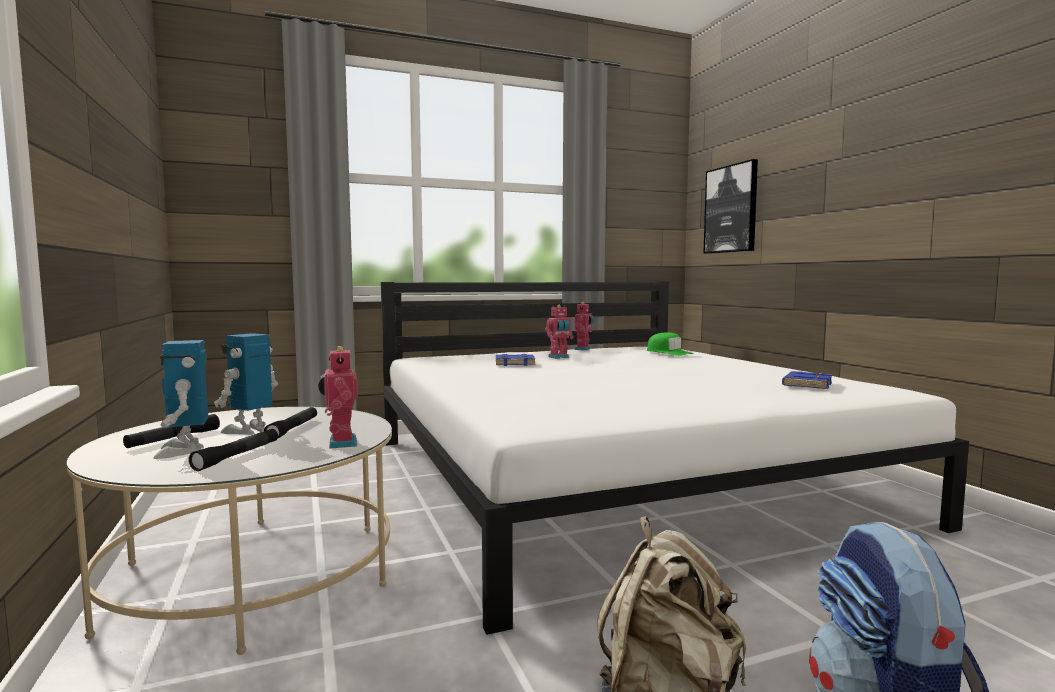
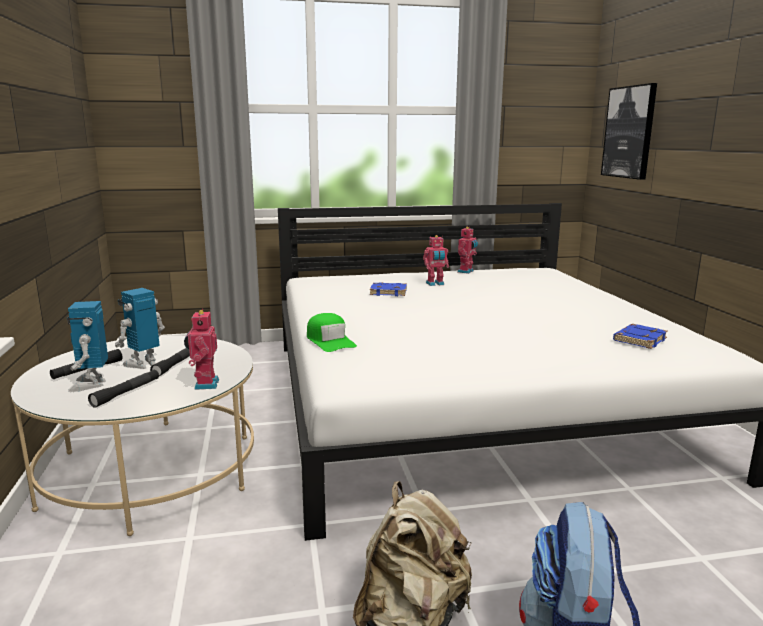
camera: 10 degrees right, 10 degrees up
(669, 352) = (543, 282): green cap -> green cap (330, 341)

